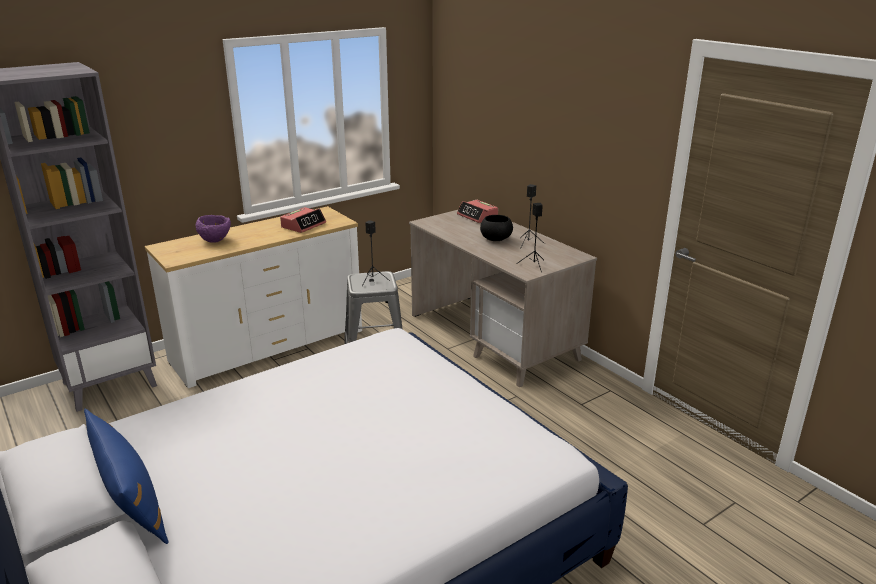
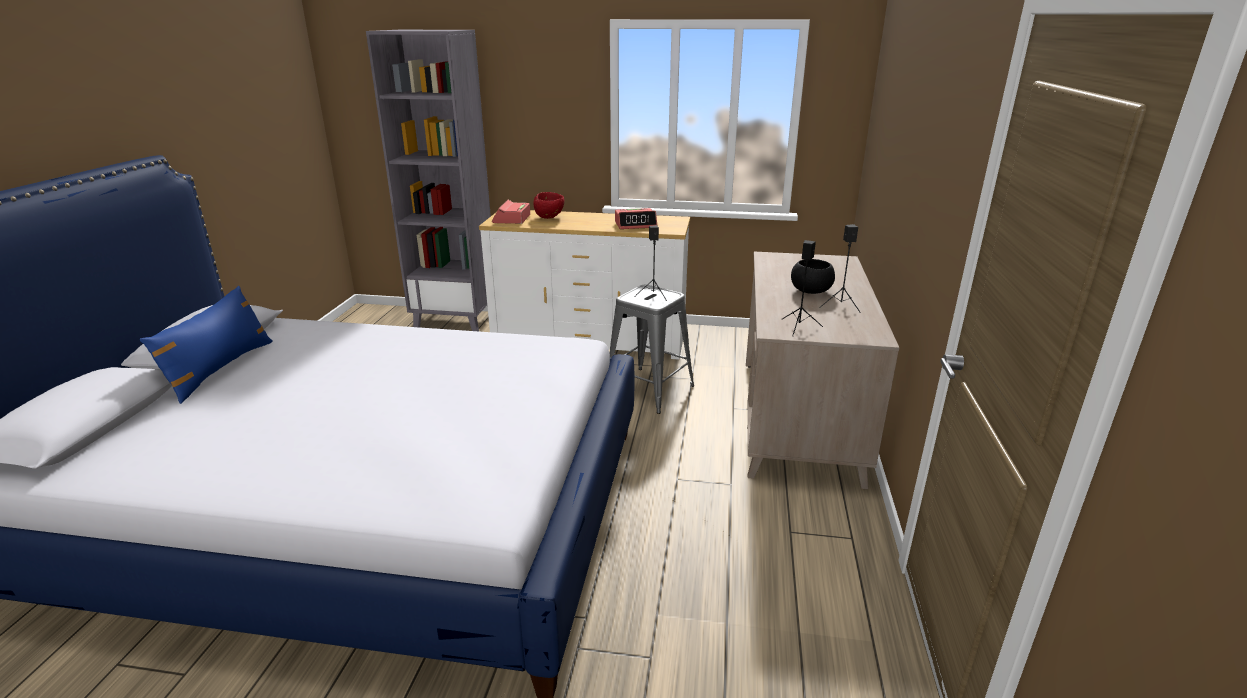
camera: 45 degrees right, 0 degrees up
(216, 240) = (550, 217): purple bowl -> red bowl
(477, 216) = (837, 266): alarm clock -> alarm clock (511, 219)

